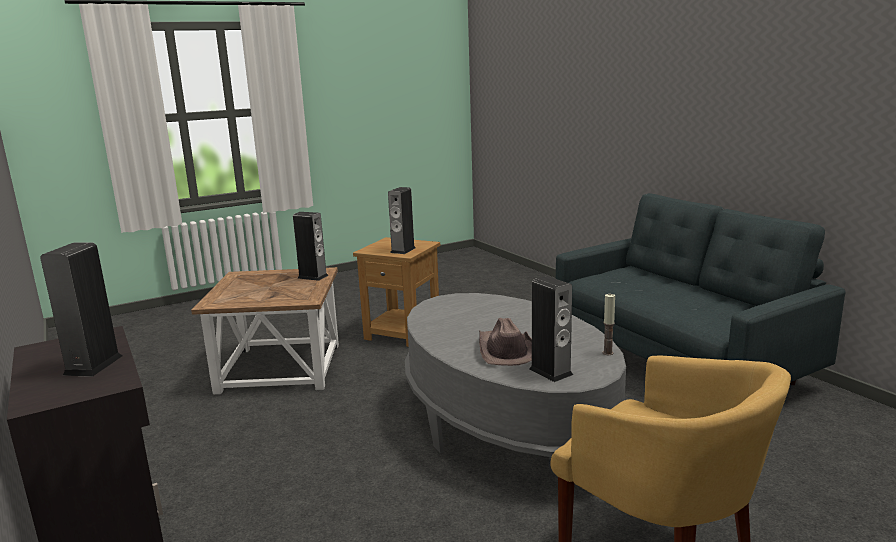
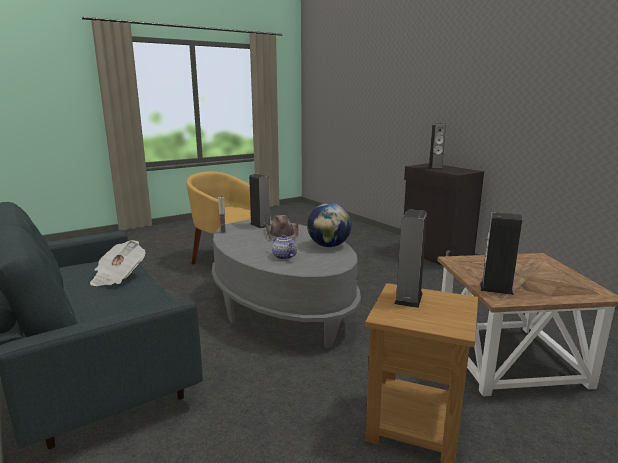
camera: 175 degrees right, 0 degrees up
(437, 327) = (329, 246): none -> globe
(498, 311) = (283, 256): none -> teapot
(679, 305) = (118, 277): none -> newspaper

